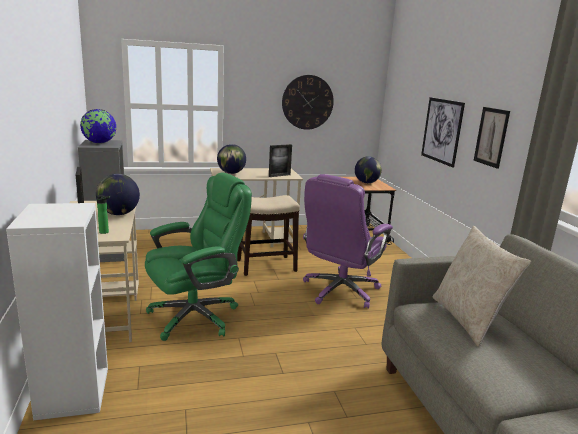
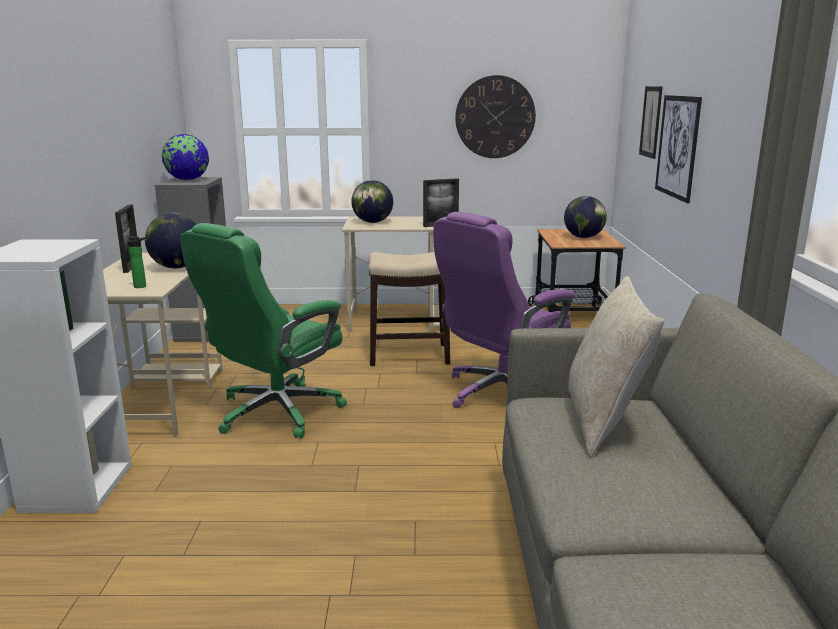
camera: 15 degrees right, 0 degrees up
(196, 316) = (275, 412): green office chair -> green office chair turned 150 degrees clockwise
(491, 137) = (729, 147): picture -> picture (651, 121)

